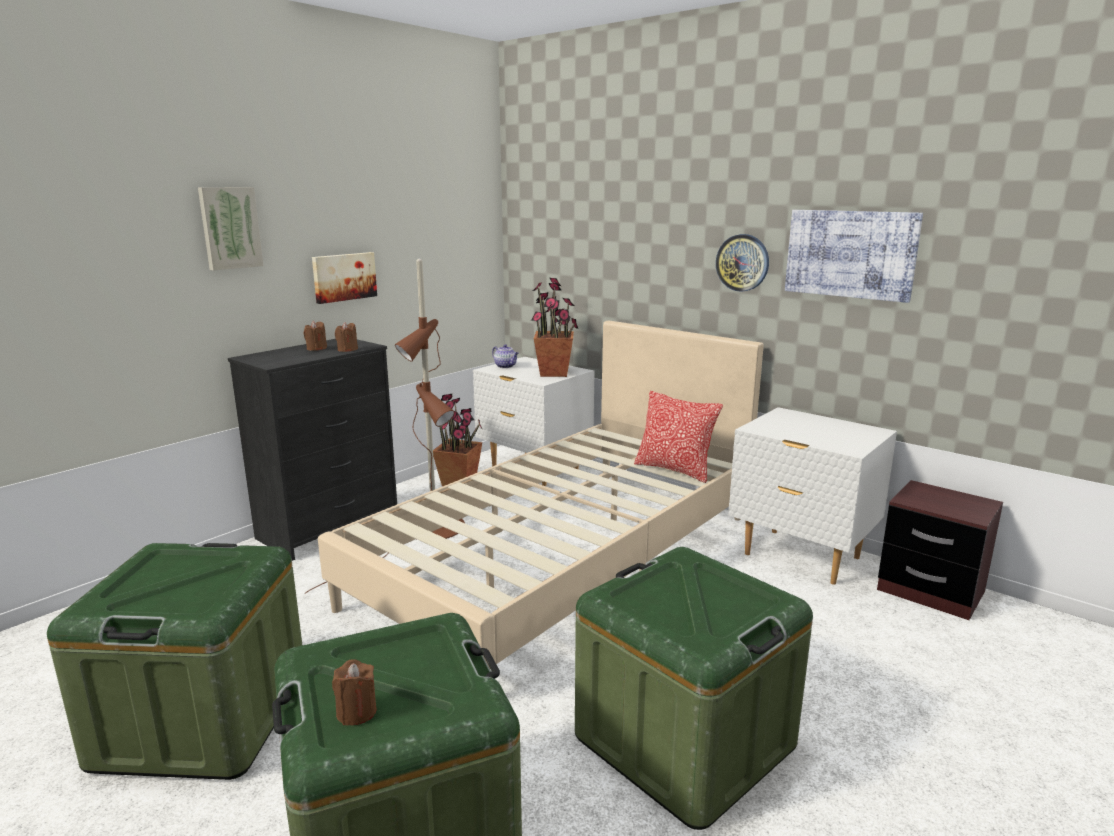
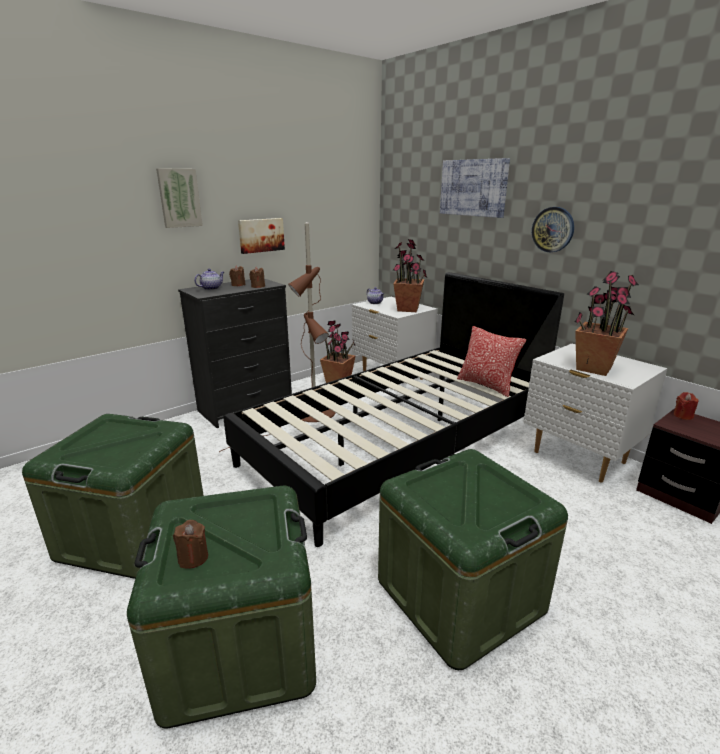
camera: 10 degrees right, 5 degrees up
(279, 355) = (211, 288): none -> teapot
(563, 558) = (398, 443): beige bed -> black bed
(811, 436) = (593, 368): none -> potted plant
(850, 254) = (642, 223): picture -> picture (473, 188)
(921, 489) = (683, 416): none -> red candle

